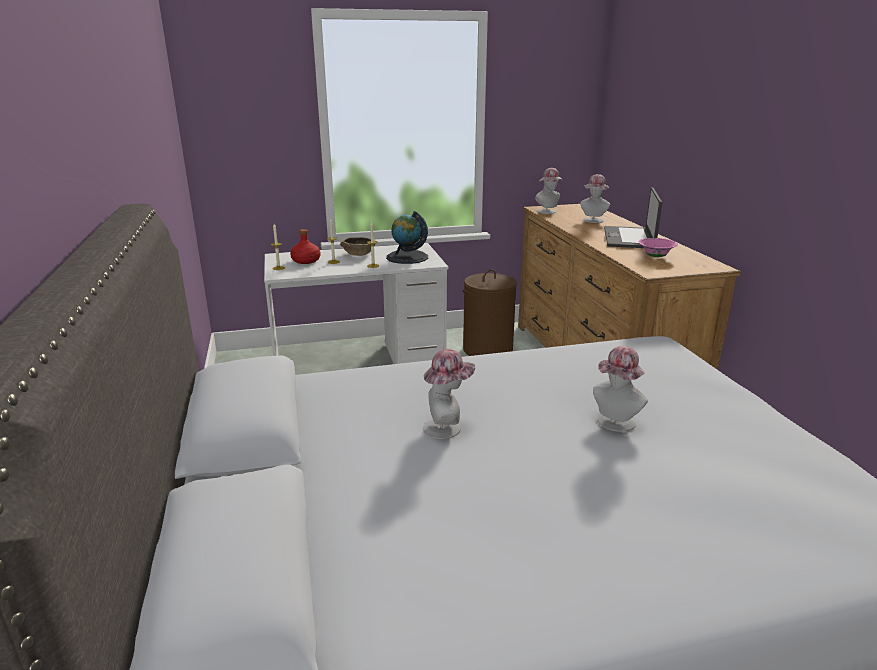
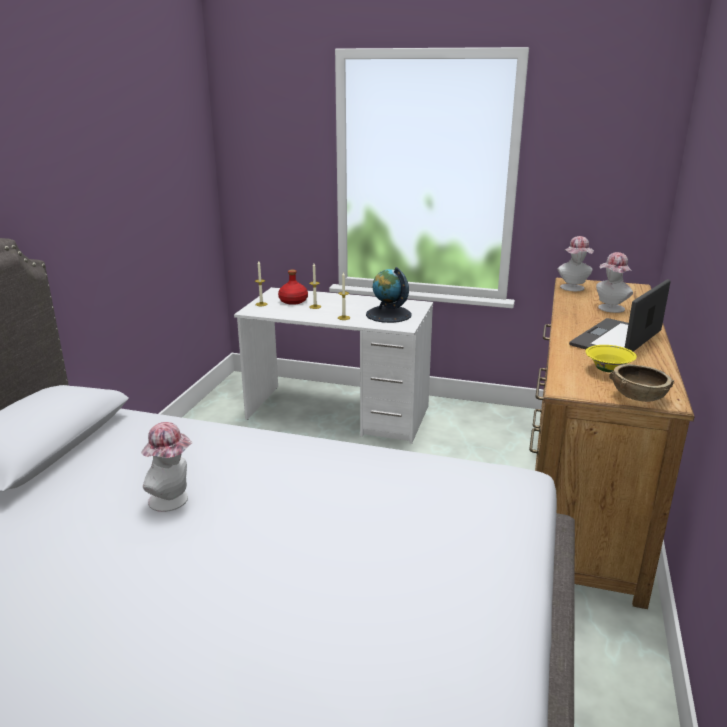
camera: 30 degrees right, 0 degrees up
(358, 254) = (348, 303): brown bowl -> brown bowl (637, 397)
(488, 350) = (479, 433): brown laundry basket -> none
(614, 424) = (322, 554): hat -> none
(656, 256) = (608, 370): pink bowl -> yellow bowl

